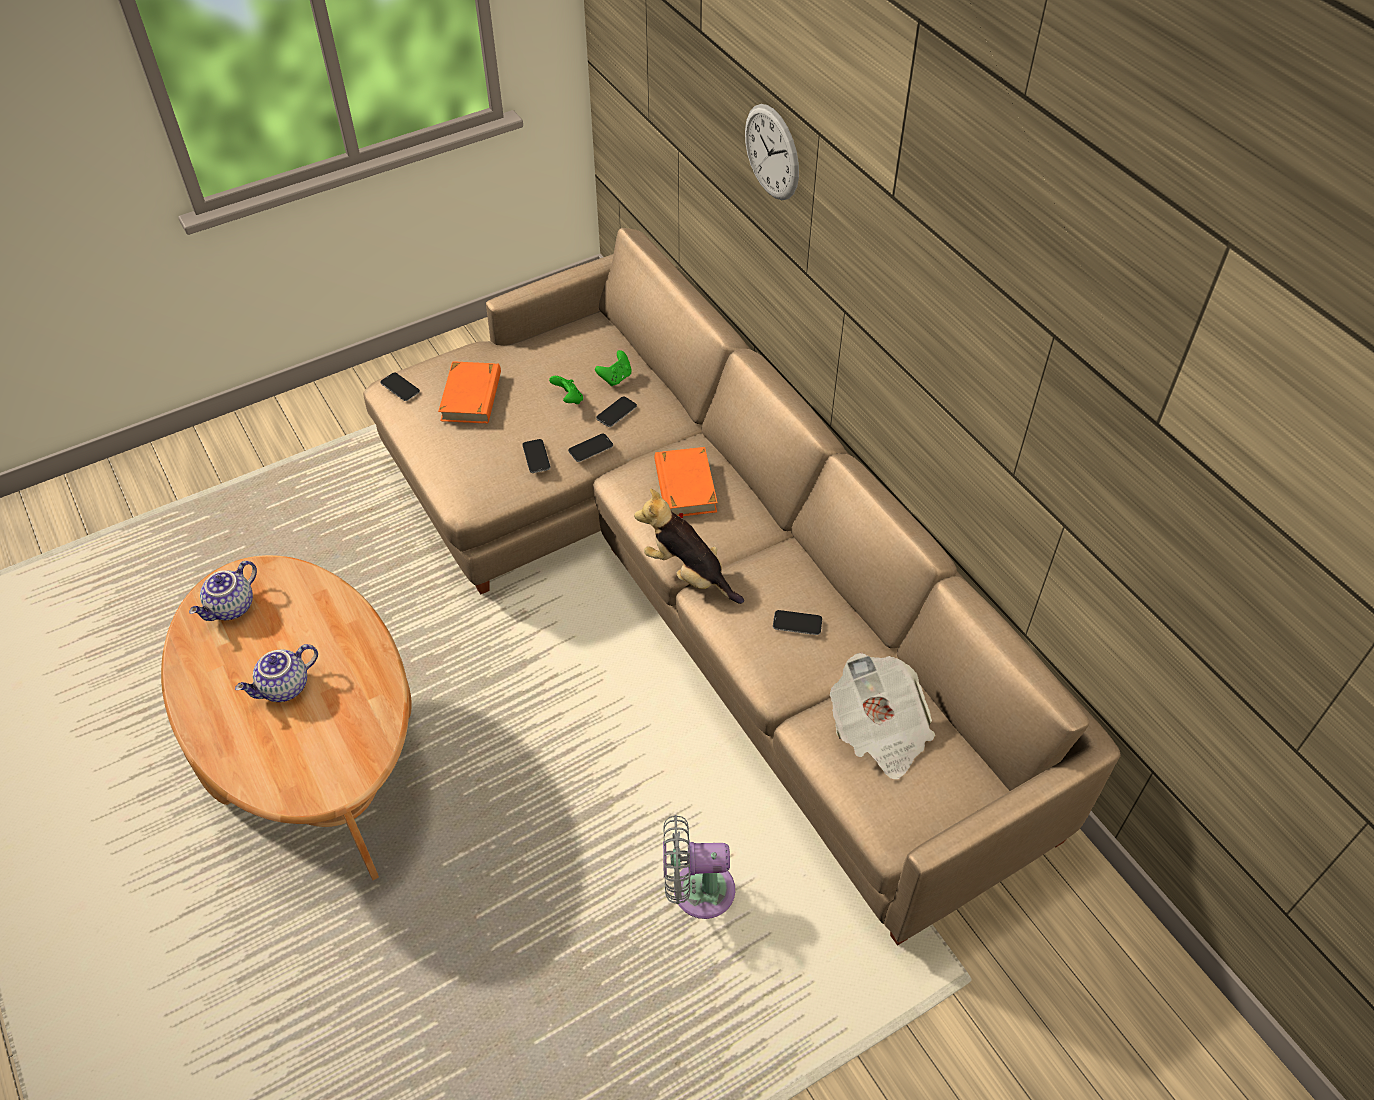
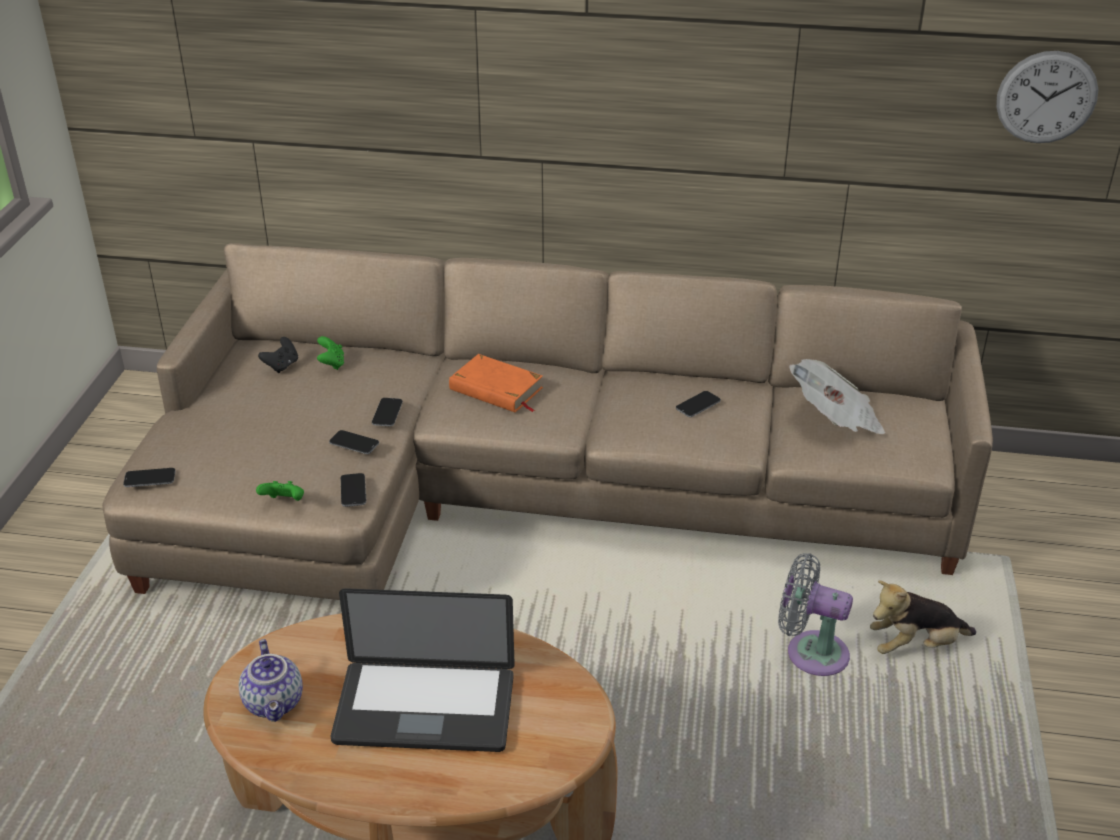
camera: 50 degrees left, 15 degrees down
(285, 688) = (425, 709): teapot -> laptop
(472, 396) = (230, 443): orange book -> none
(568, 399) = (317, 396): green game controller -> green game controller (284, 502)
(585, 355) = (282, 366): none -> black game controller
(616, 412) = (369, 381): phone -> phone (353, 491)
(688, 573) = (585, 430): plush toy -> plush toy (915, 645)
(696, 890) = (810, 652): grey fan -> grey fan turned 75 degrees clockwise
(772, 152) = (414, 59): wall clock -> wall clock (1046, 97)

